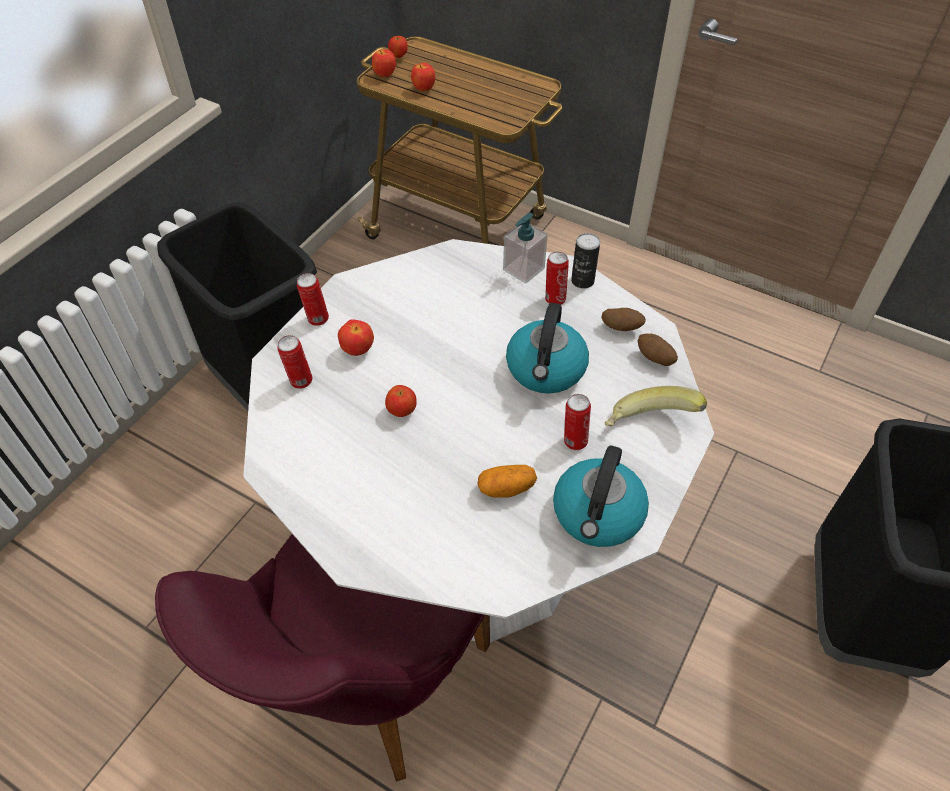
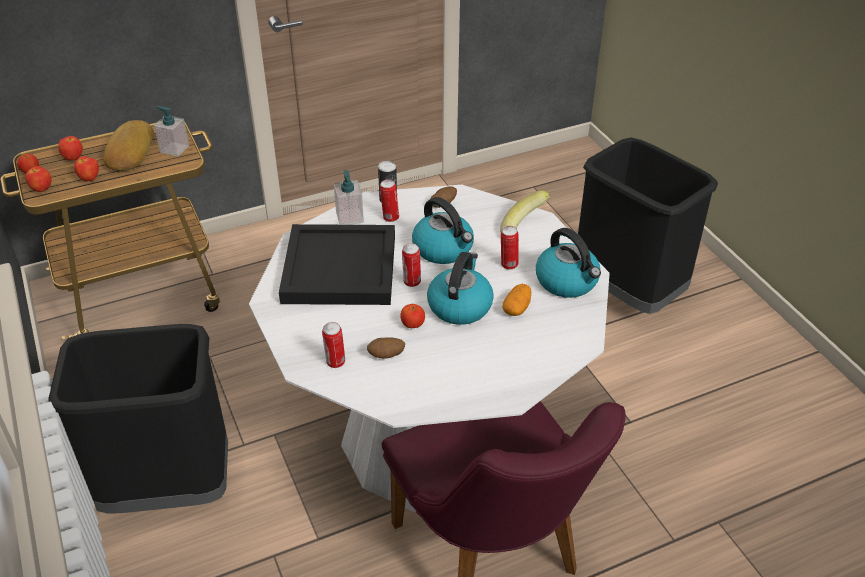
camera: 55 degrees left, 10 degrees down
(317, 319) = (284, 330): can -> can (411, 282)
(358, 350) = (337, 322): apple -> apple (73, 158)
(438, 308) = (341, 269): none -> black tray
(465, 434) = (460, 305): none -> kettle
(481, 85) = (129, 152): none -> bread
(516, 106) = (174, 149): none -> soap dispenser
(654, 359) = (479, 205): potato -> potato (386, 356)

